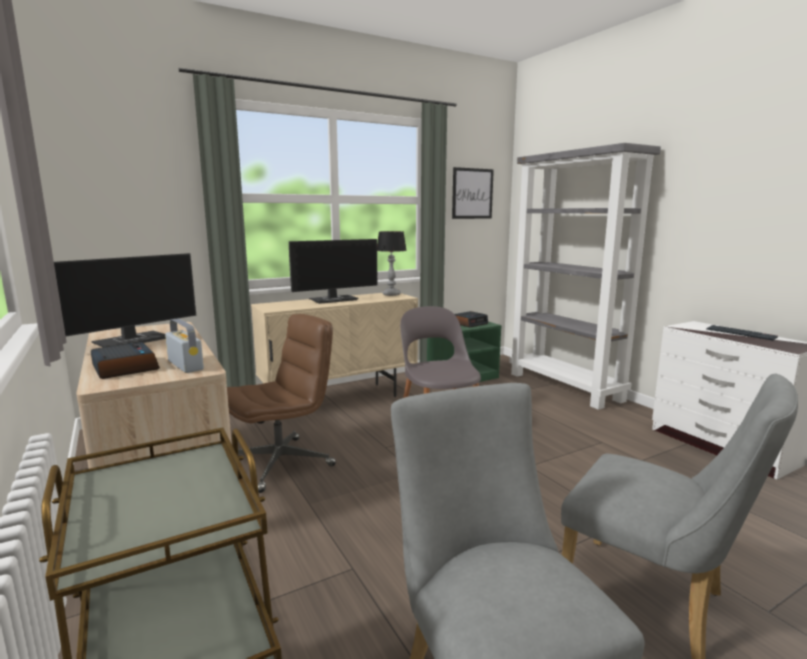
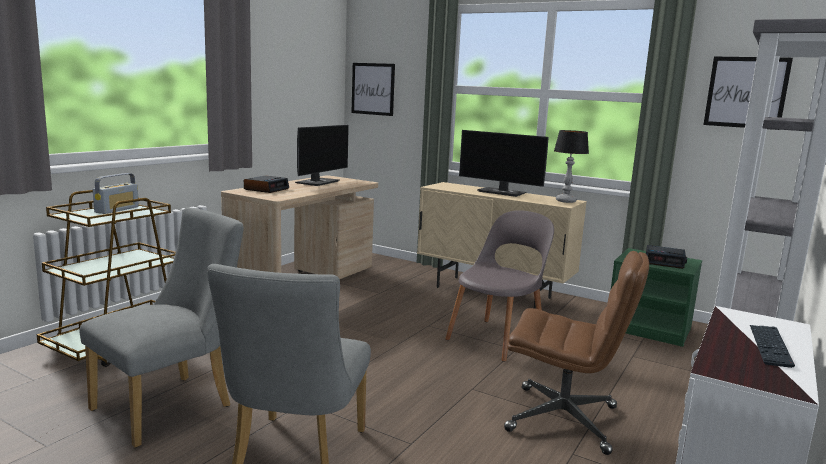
camera: 60 degrees right, 0 degrees up
(102, 200) = (373, 89): none -> picture
(133, 340) = (318, 182): monitor -> monitor turned 75 degrees counterclockwise
(185, 365) = (282, 194): radio -> radio (117, 209)
(281, 463) = (362, 300): brown office chair -> brown office chair (564, 419)

